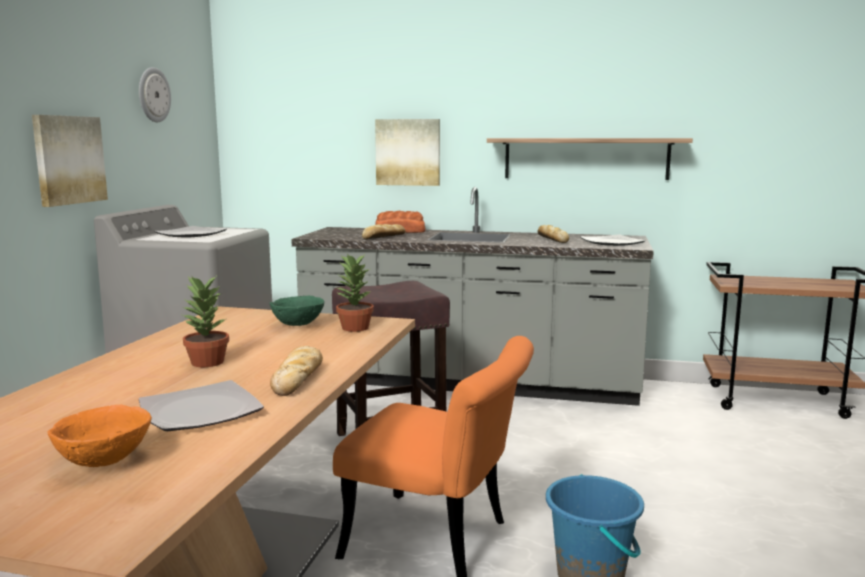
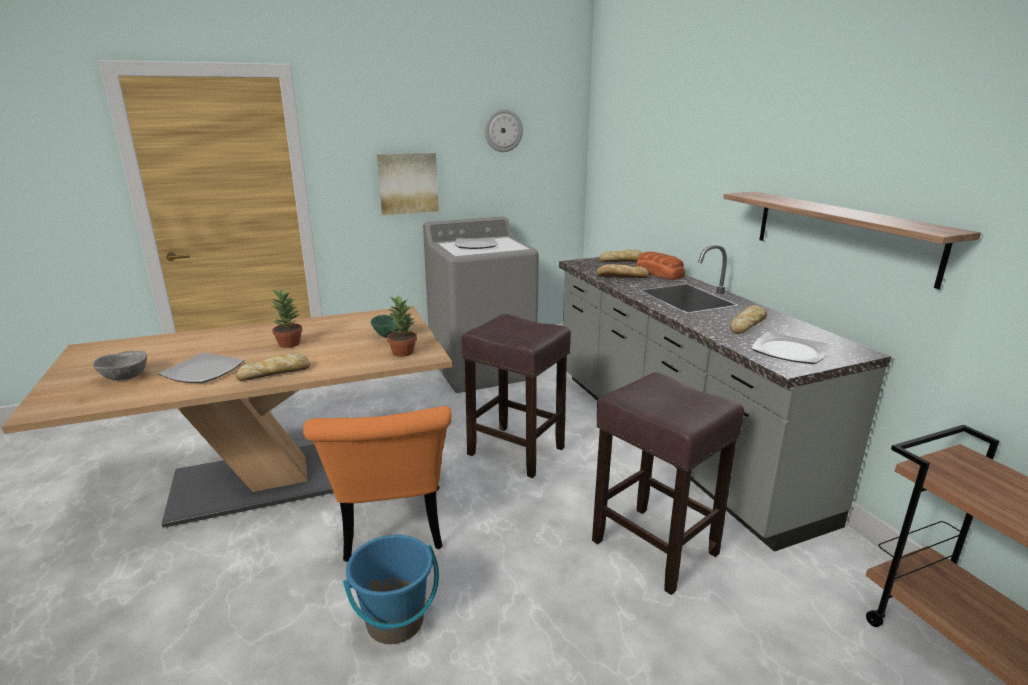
camera: 55 degrees right, 10 degrees up
(104, 462) = (124, 378): orange bowl -> grey bowl
(342, 230) = (622, 261): none -> bread
(408, 152) = (690, 194): picture -> none
(596, 437) = (652, 546): none -> brown stool

